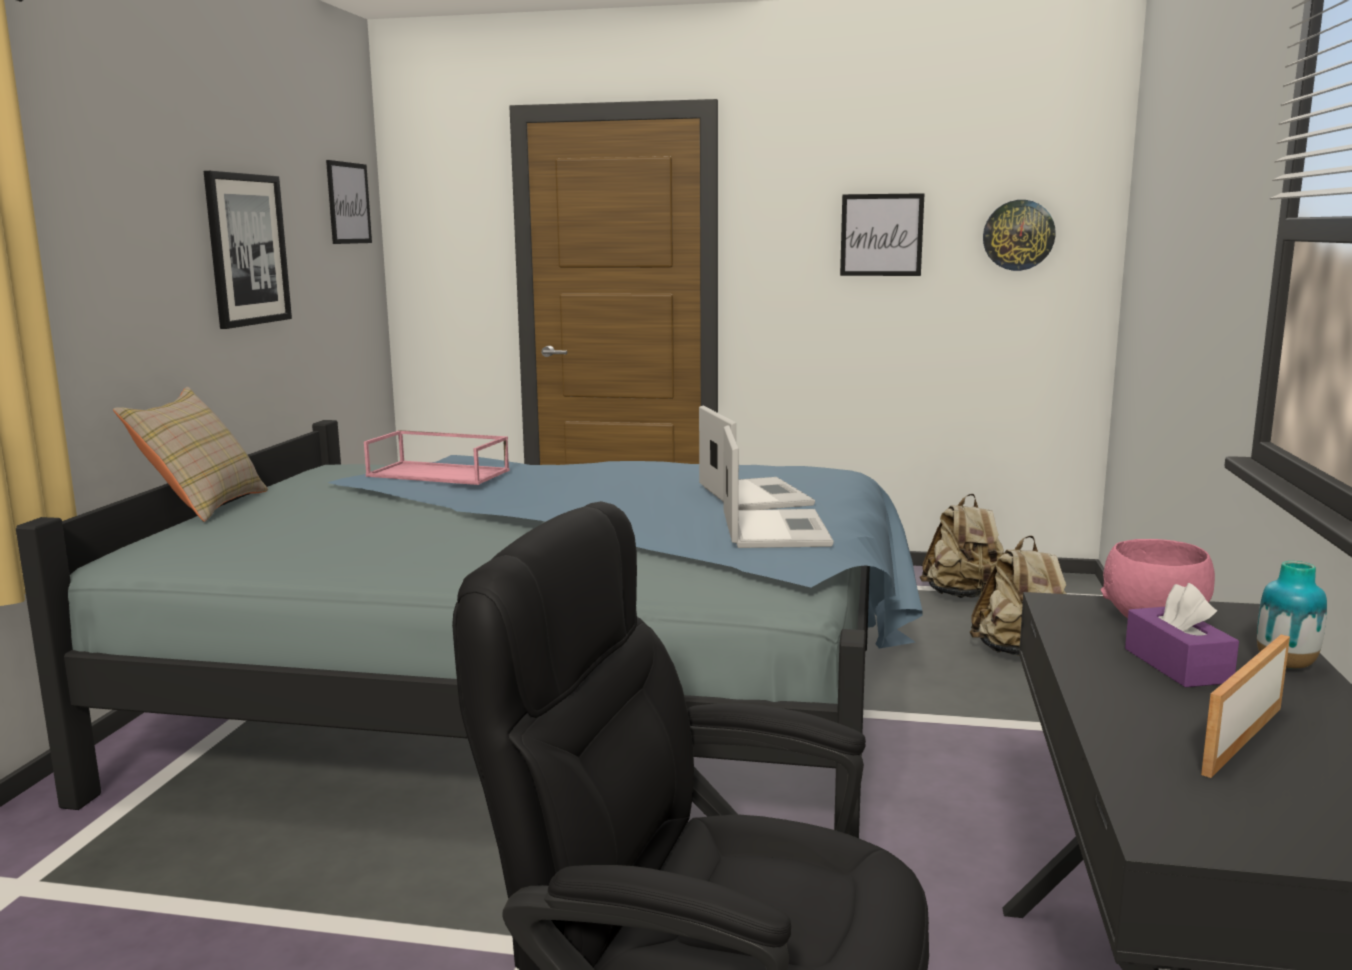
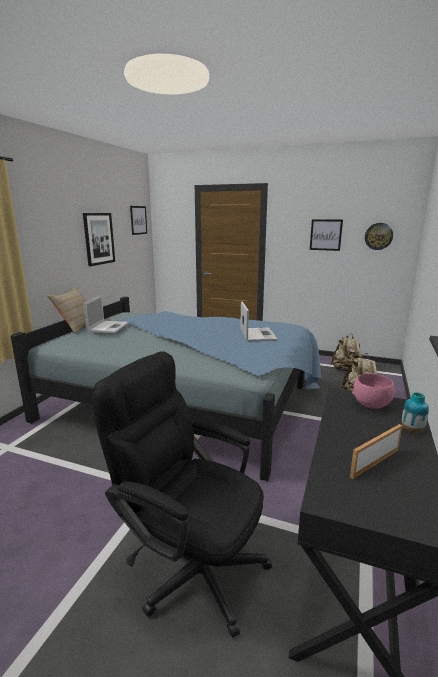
camera: 10 degrees right, 5 degrees up
(440, 473) = (156, 318): pink tray -> none
(774, 529) = (257, 350): laptop -> laptop (108, 327)
(1177, 665) = (368, 426): purple tissue box -> none

